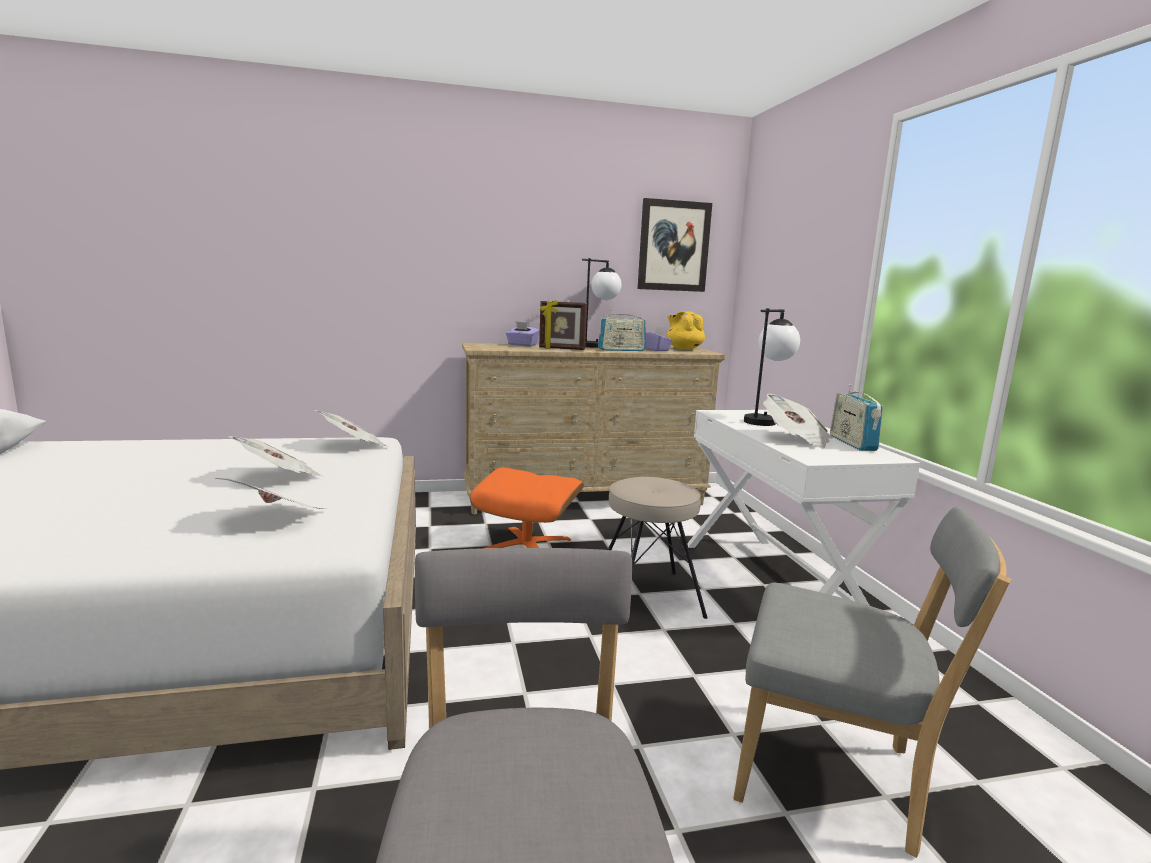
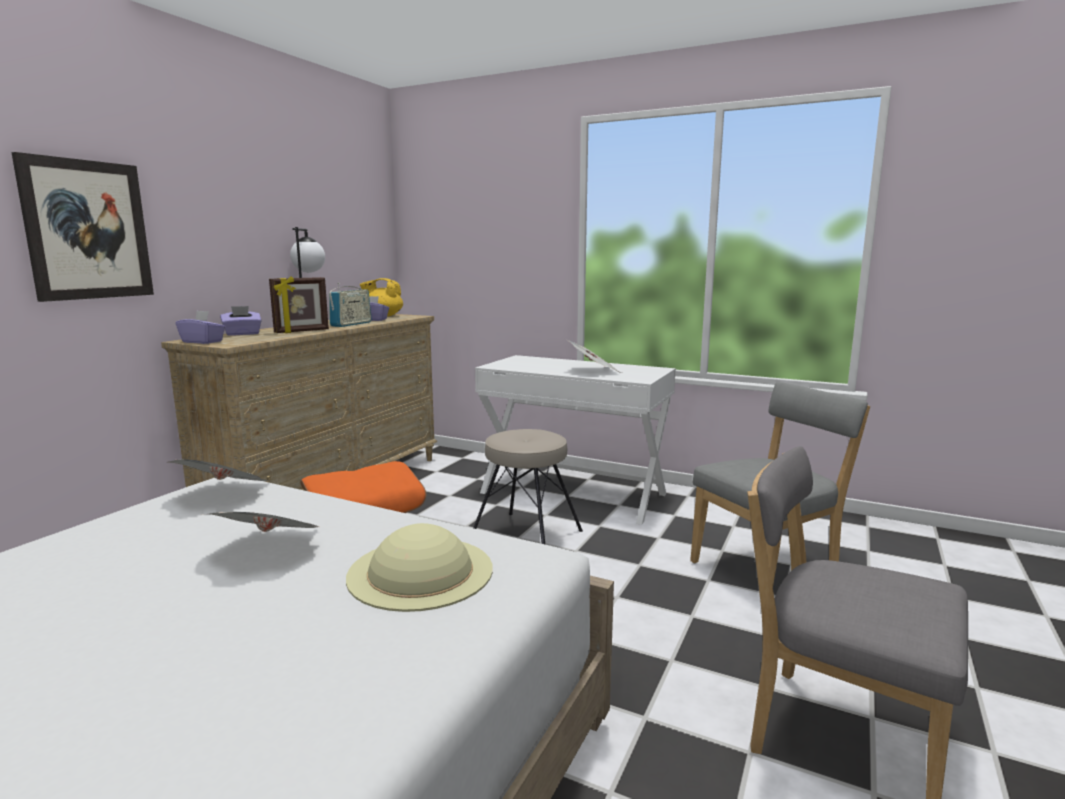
camera: 50 degrees left, 0 degrees up
(275, 519) = (420, 572): newspaper -> beige hat
(477, 345) = (203, 342): none -> purple tissue box
(673, 246) = (350, 212): picture -> picture (87, 230)
(765, 420) = (537, 364): table lamp -> none
(852, 443) = (620, 366): radio -> none

